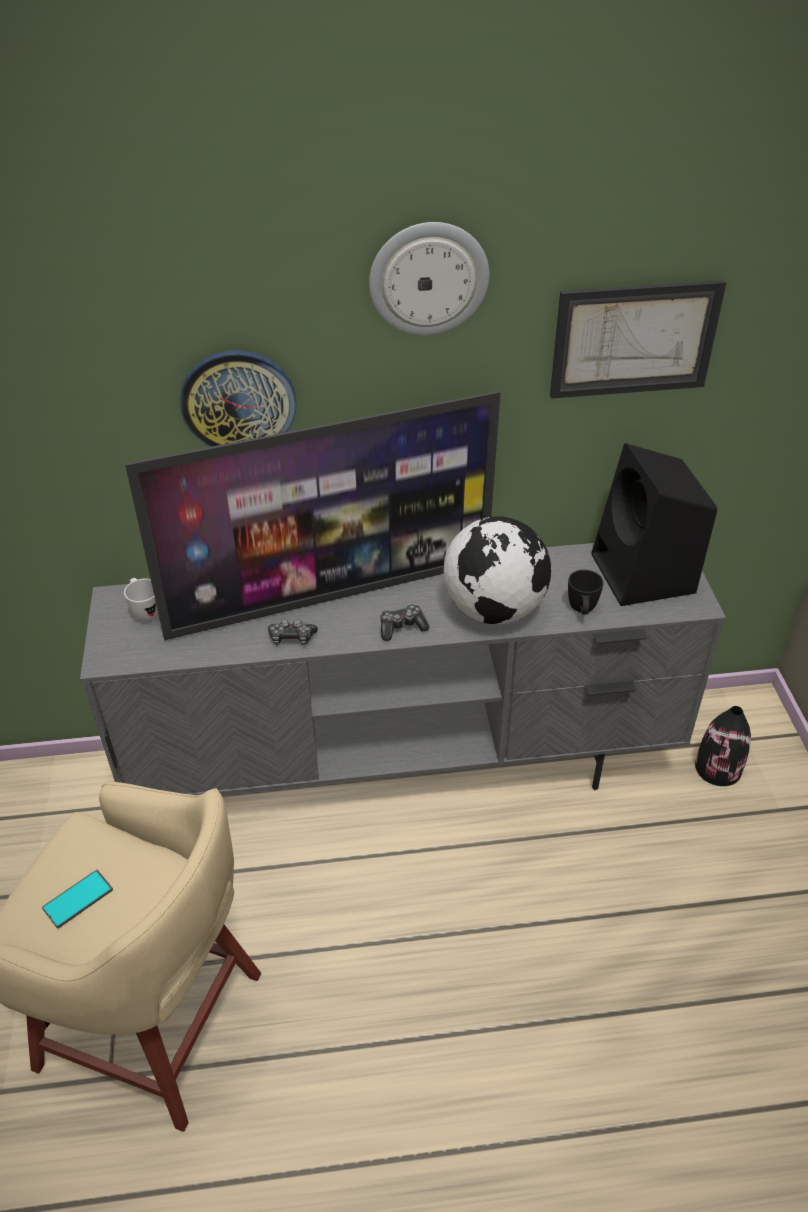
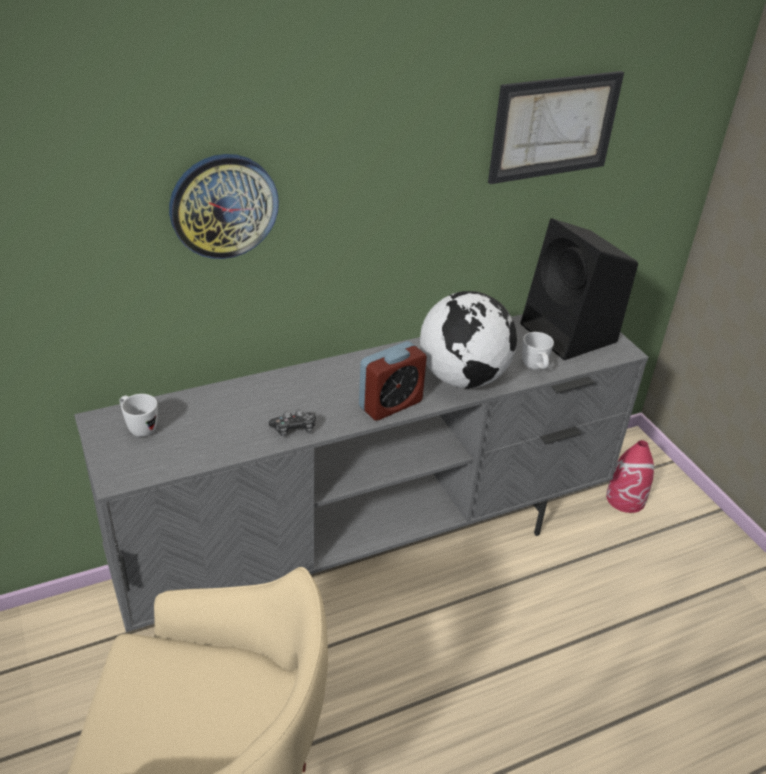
camera: 20 degrees left, 5 degrees down
(78, 899) = (165, 715): phone -> none
(331, 596) = (314, 388): television -> none
(402, 627) = (390, 404): game controller -> alarm clock
(428, 278) = (396, 76): wall clock -> none
(582, 611) = (535, 368): black mug -> white mug
(718, 768) = (625, 499): black vase -> red vase

